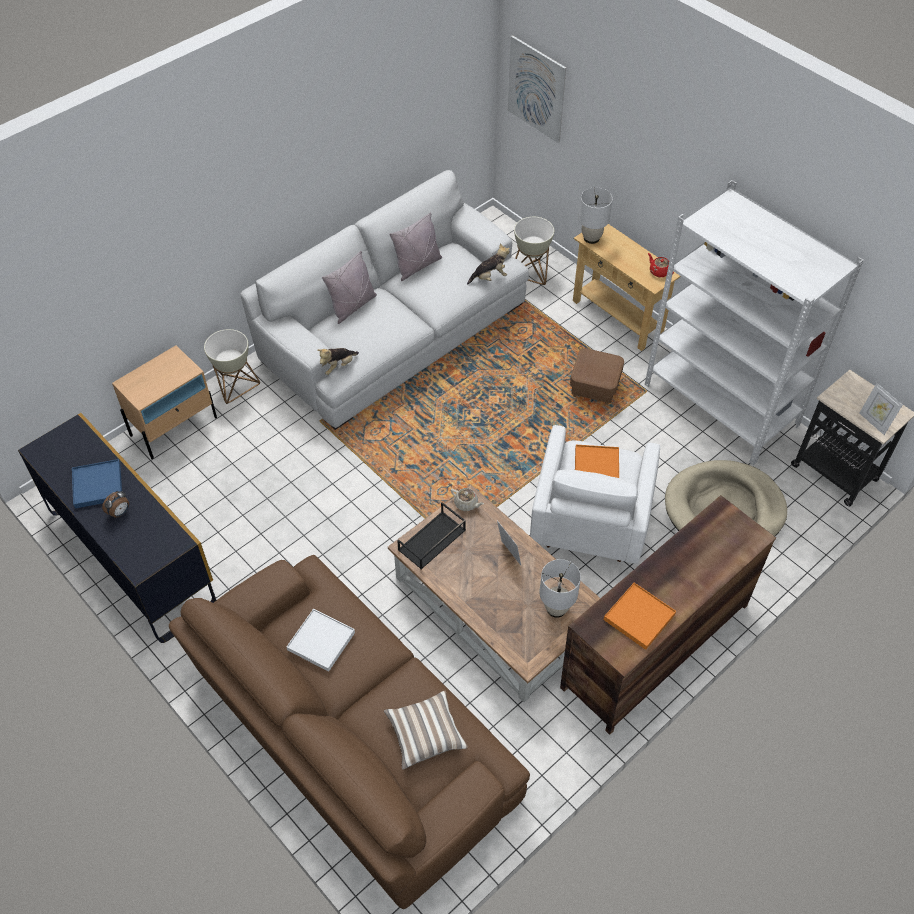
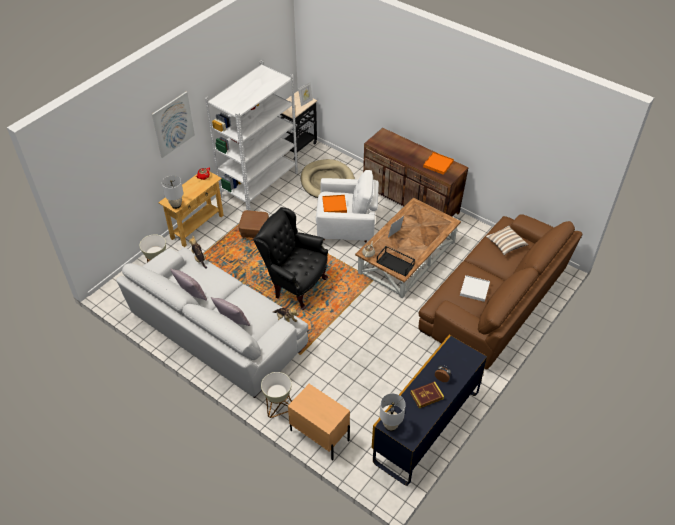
camera: 100 degrees left, 5 degrees down
(98, 485) = (426, 396): blue tray -> book
(460, 429) = (295, 286): none -> black armchair
(536, 89) = (91, 193): picture -> picture (173, 124)
(556, 608) = (420, 215): white table lamp -> white table lamp (390, 425)

